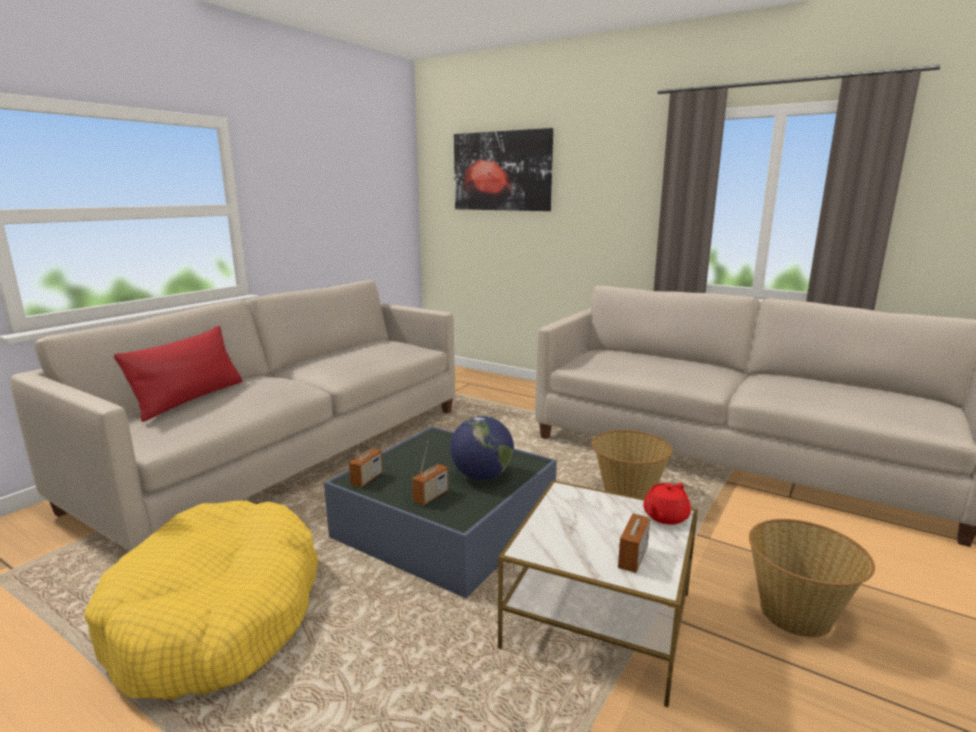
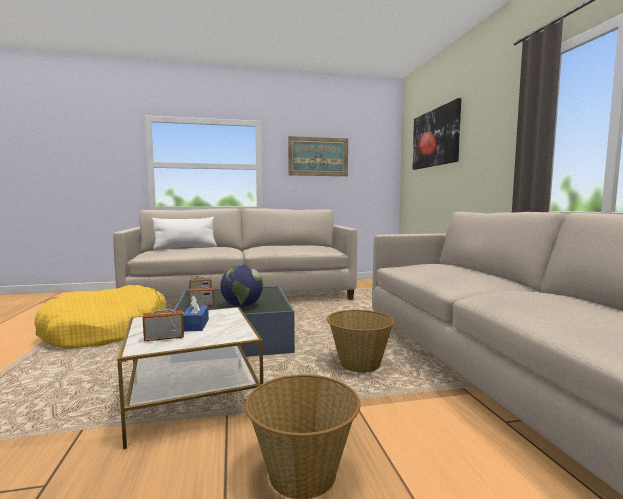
camera: 45 degrees right, 10 degrees down
(190, 399) = (185, 247): red pillow -> white pillow
(321, 187) = (318, 156): none -> picture
(601, 526) = (196, 325): none -> blue tissue box
(665, 516) = (234, 334): red teapot -> none

